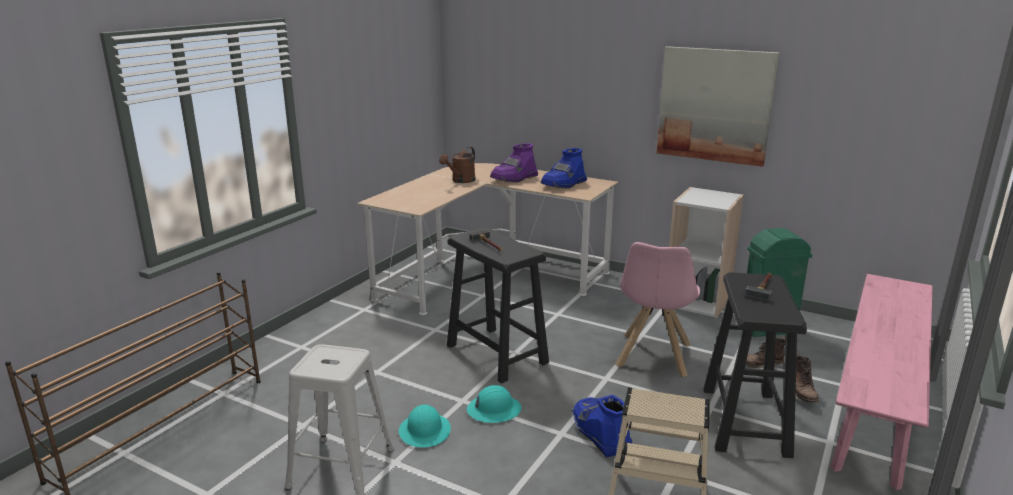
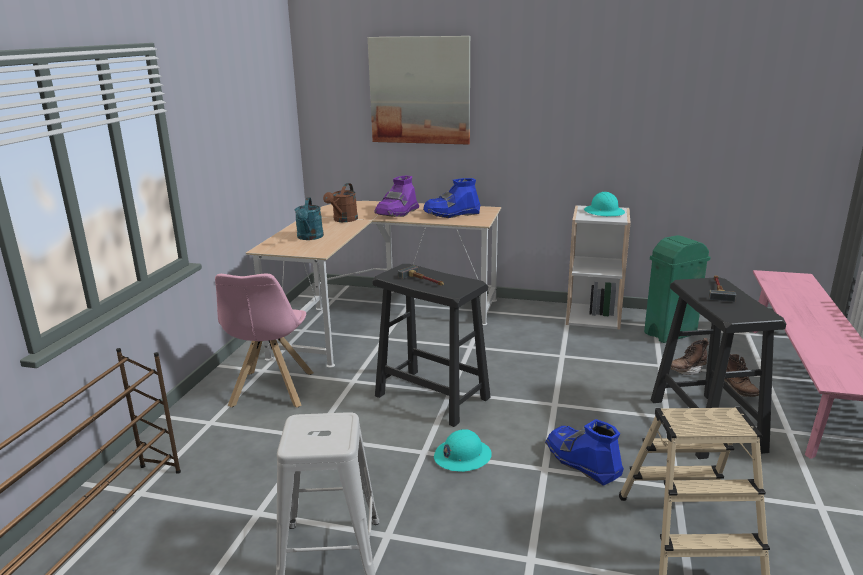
camera: 15 degrees left, 0 degrees up
(419, 194) = (309, 237): none -> turquoise watering can
(425, 431) = (402, 493): turquoise hard hat -> turquoise hard hat (604, 212)
(564, 184) = (451, 214): blue boot -> blue boot turned 45 degrees clockwise
(653, 357) = (586, 376): pink chair -> pink chair (271, 391)
(715, 105) = (597, 122): picture -> picture (420, 90)

